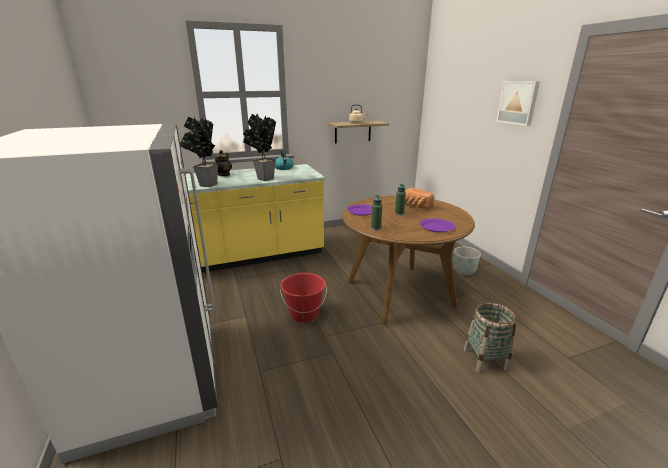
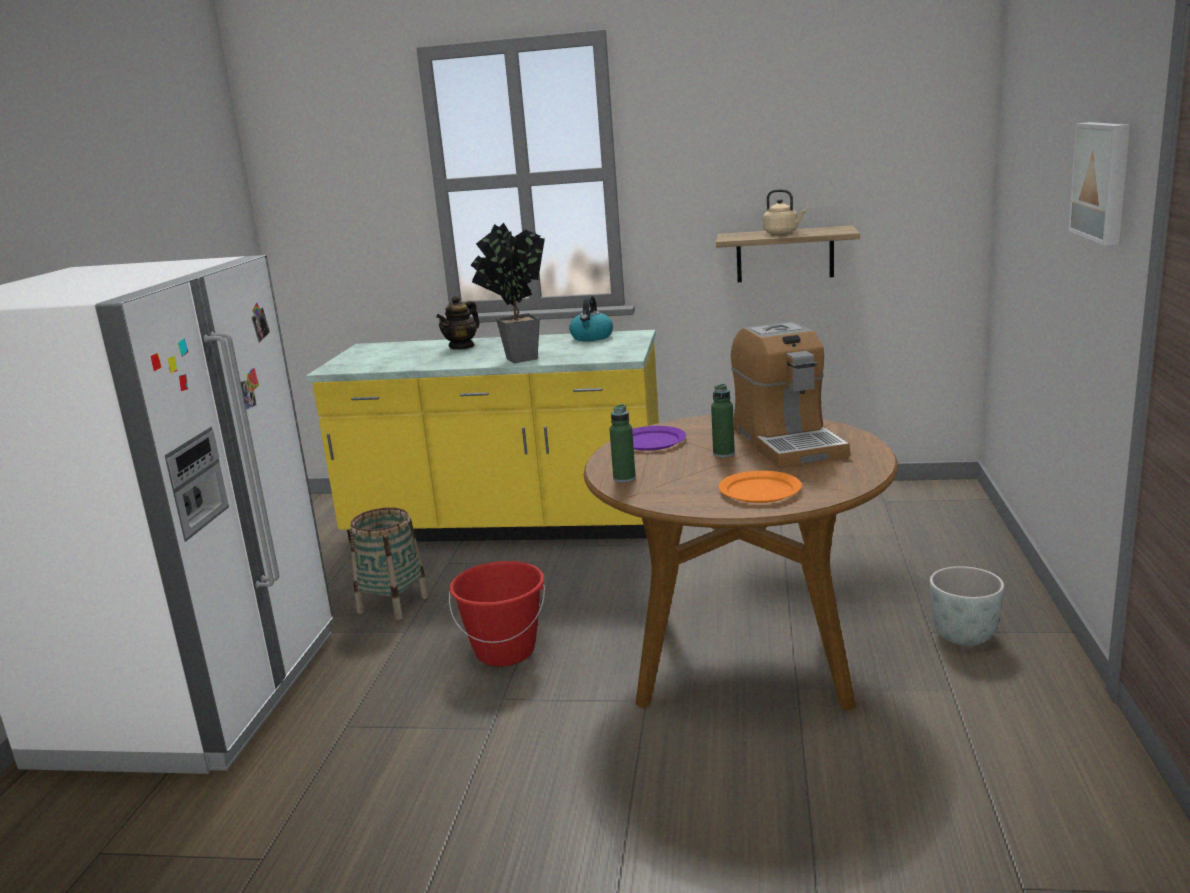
camera: 30 degrees right, 5 degrees down
(205, 185) = (402, 366): potted plant -> none
(415, 206) = (787, 442): bread -> coffee machine
(437, 227) = (760, 490): purple plate -> orange plate
(485, 360) = (792, 829): basket -> basket (393, 604)

